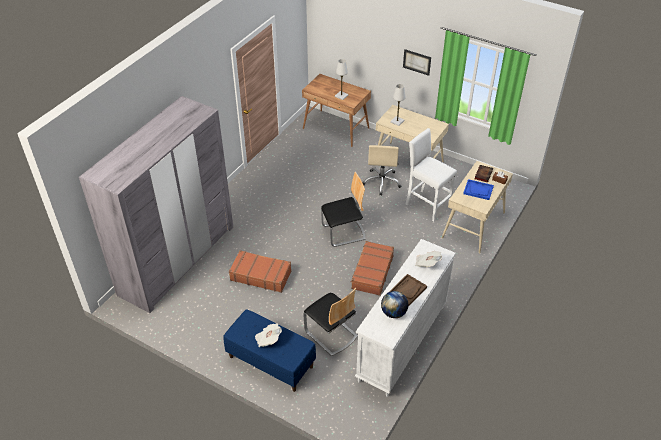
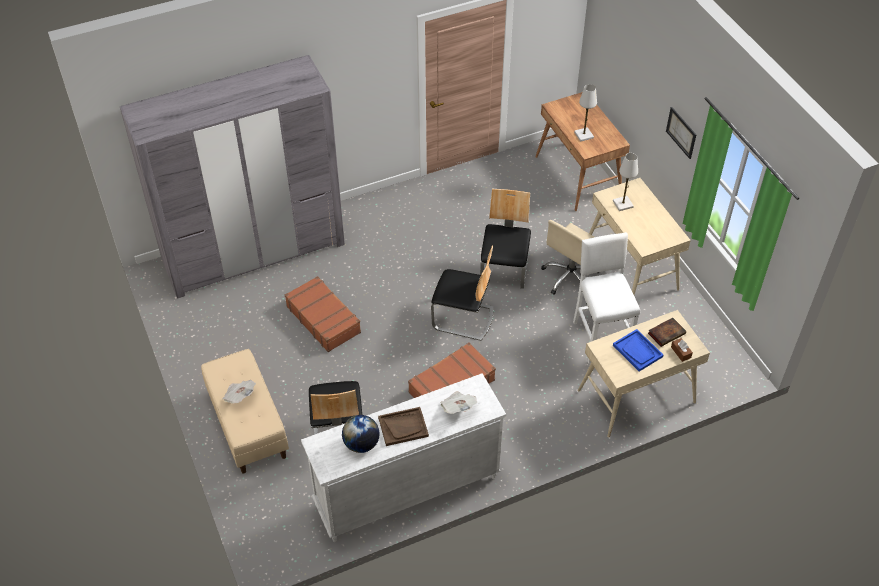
camera: 35 degrees right, 5 degrees up
(270, 362) = (247, 425): blue bench -> beige bench
(342, 196) = (504, 270): none -> chair

